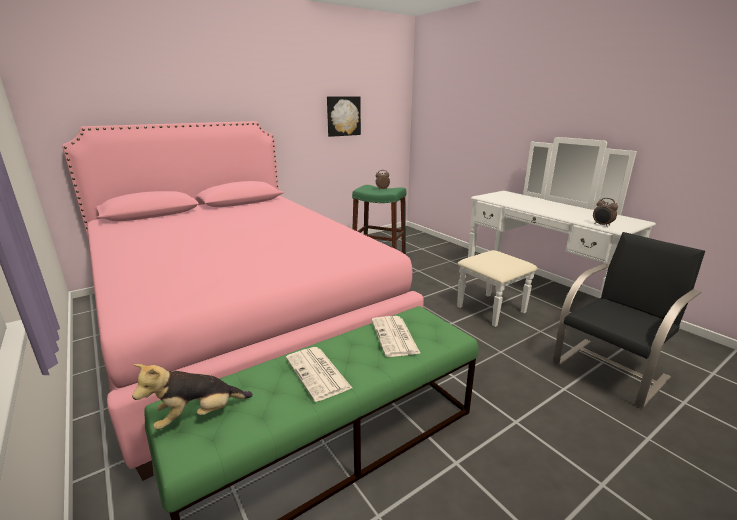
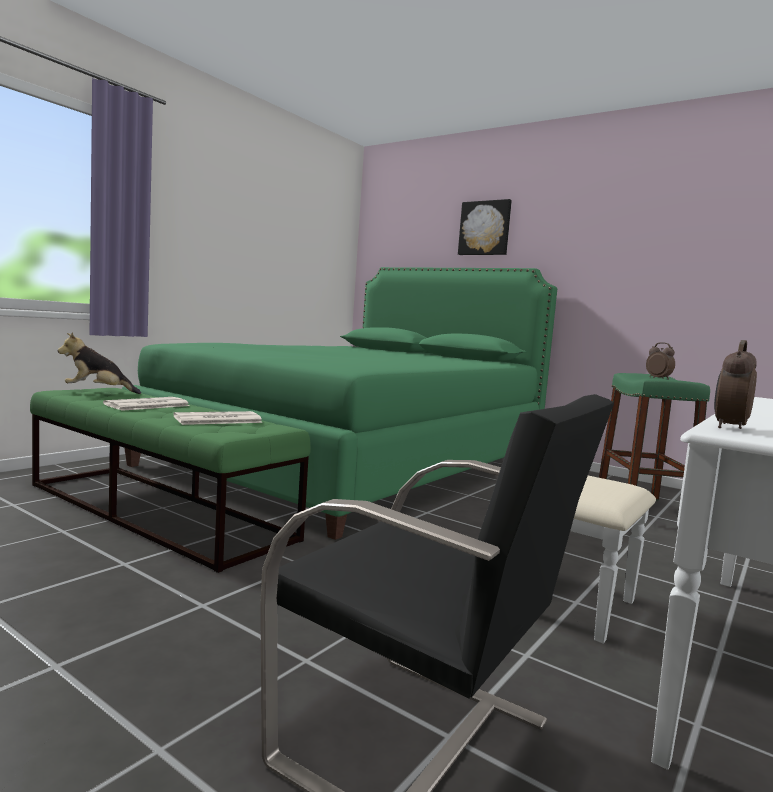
camera: 70 degrees right, 15 degrees down
(198, 416) = (98, 391): plush toy -> plush toy turned 45 degrees counterclockwise
(239, 321) = (353, 463): pink bed -> green bed
(343, 116) = (697, 268): picture -> picture (485, 228)

